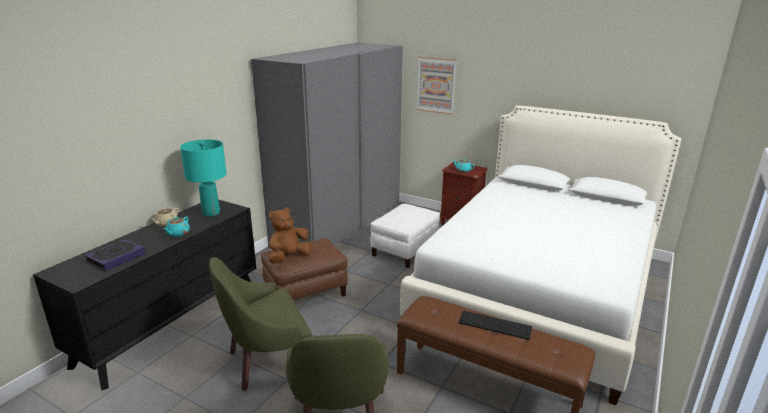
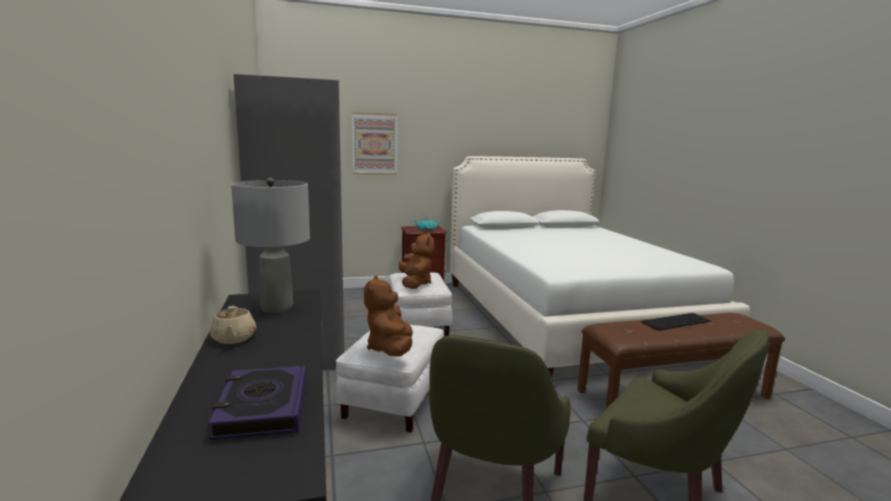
camera: 45 degrees left, 10 degrees down
(178, 233) = (290, 341): turquoise teapot -> none
(211, 213) = (277, 308): turquoise table lamp -> grey table lamp
(306, 292) = (393, 399): brown ottoman -> white ottoman
(396, 217) = (415, 283): none -> brown plush toy

